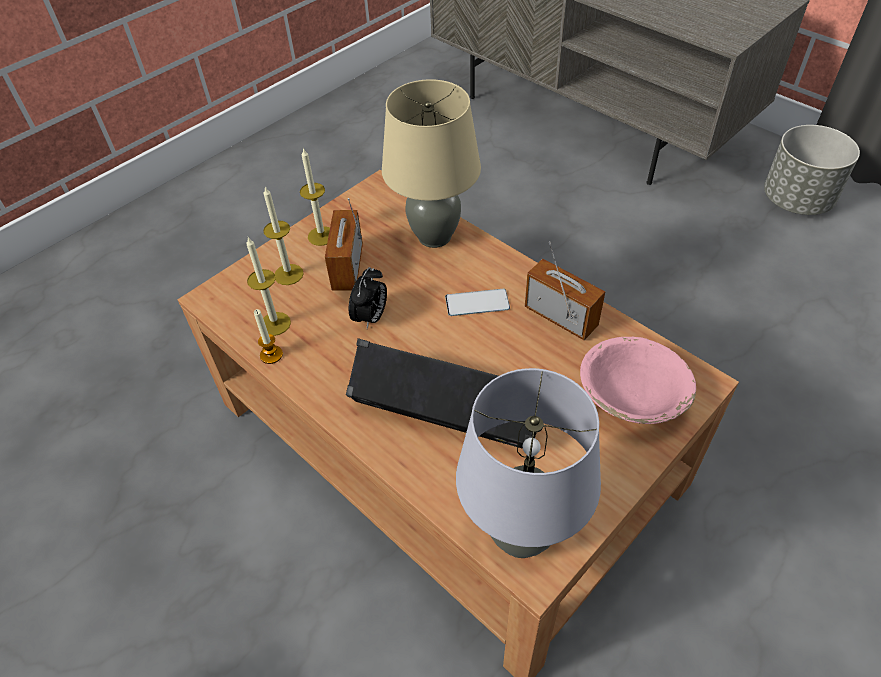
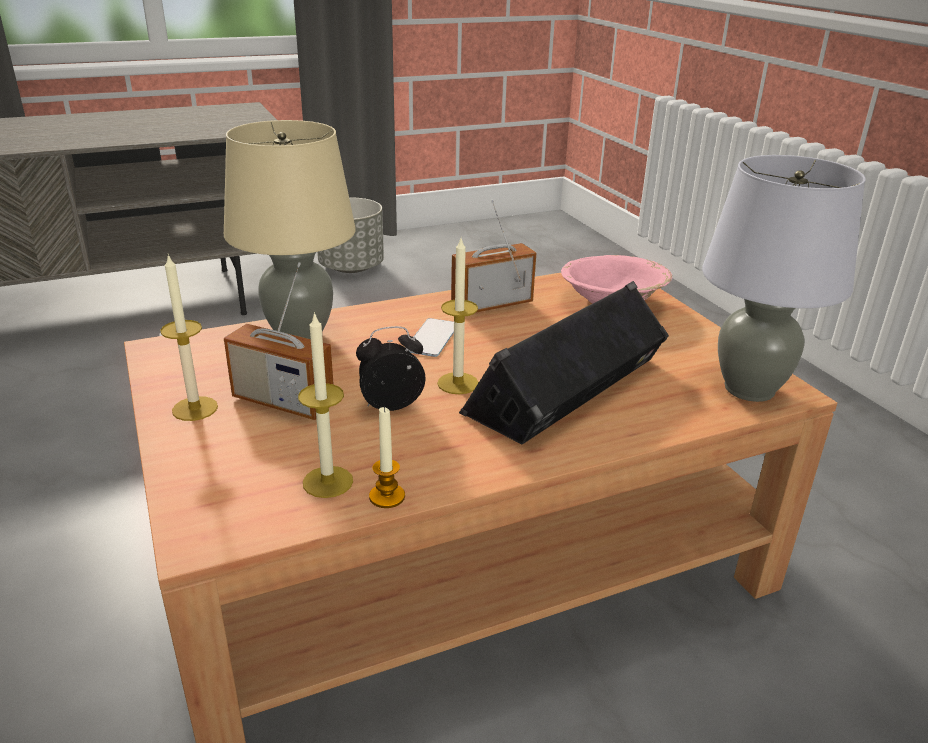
camera: 70 degrees left, 20 degrees down
(288, 274) = (239, 451): candle -> candle (458, 383)
(371, 317) = (391, 405): alarm clock -> alarm clock turned 60 degrees counterclockwise

